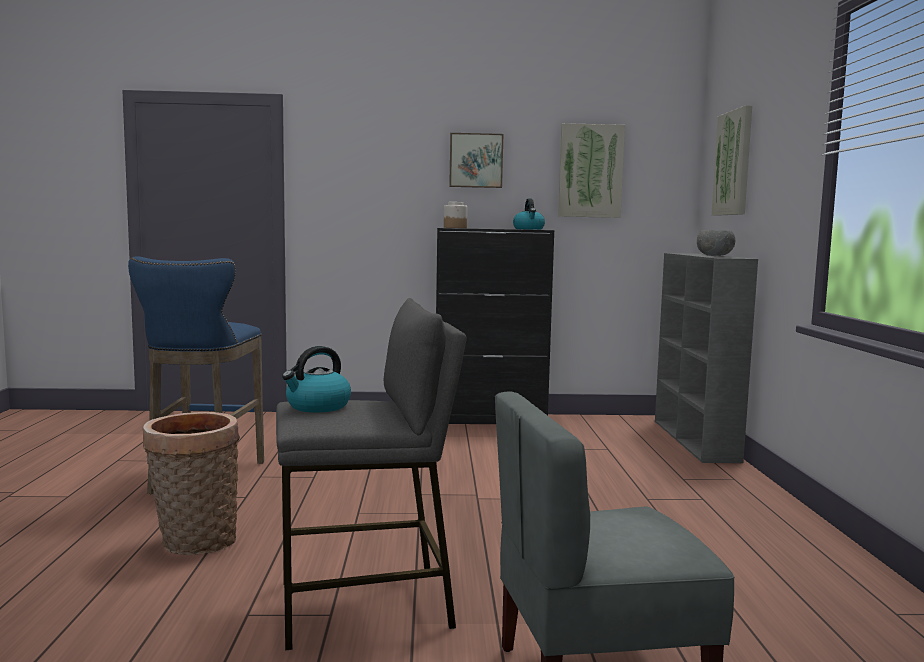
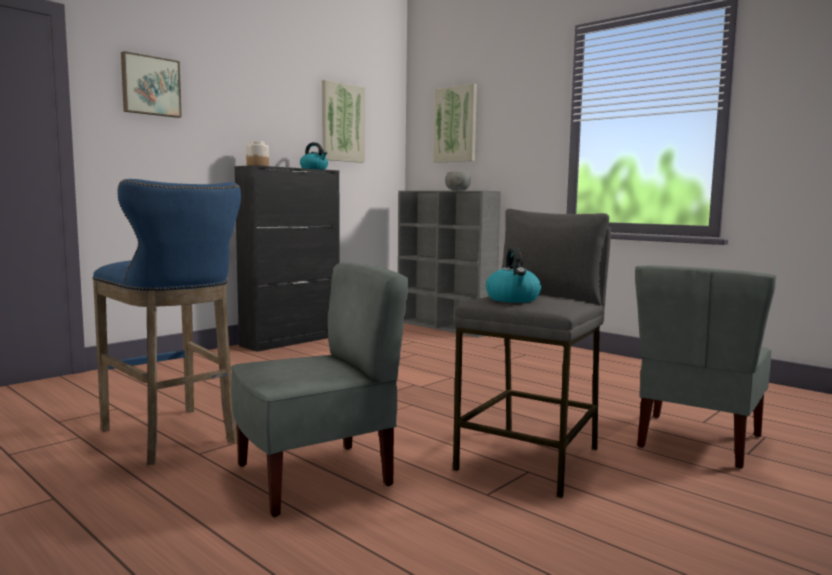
camera: 45 degrees left, 0 degrees up
(195, 543) = (315, 477): basket -> grey chair
(476, 160) = (260, 104): picture -> picture (150, 86)

